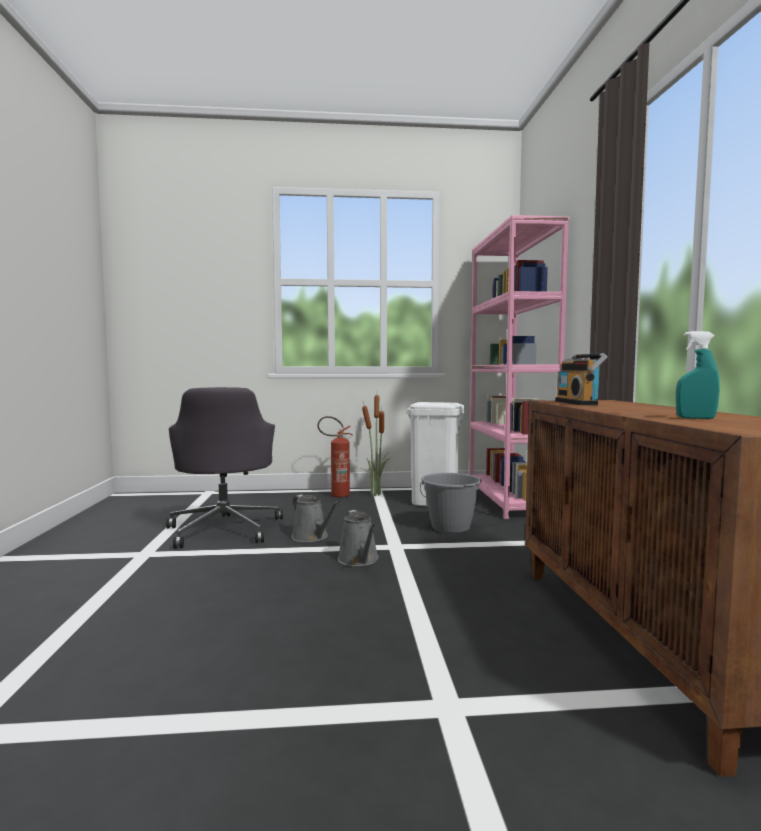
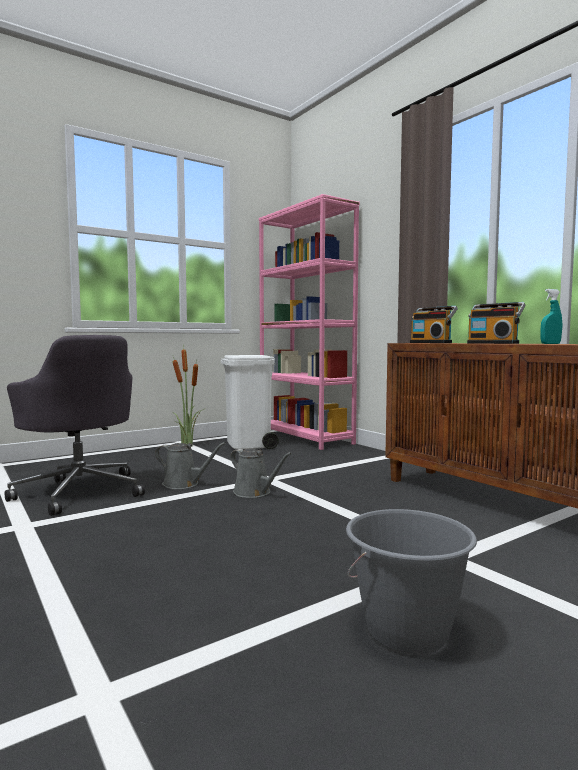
camera: 30 degrees left, 0 degrees up
(335, 495) = (150, 451): fire extinguisher -> none
(450, 528) = (290, 461): grey bucket -> grey bucket (407, 632)
(636, 410) = (493, 343): none -> radio

